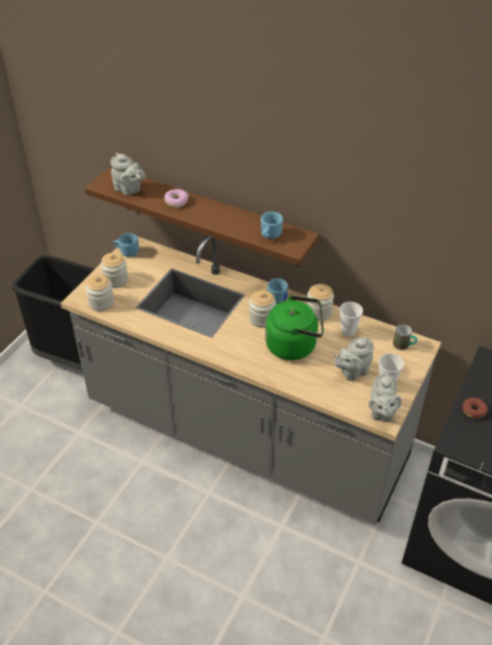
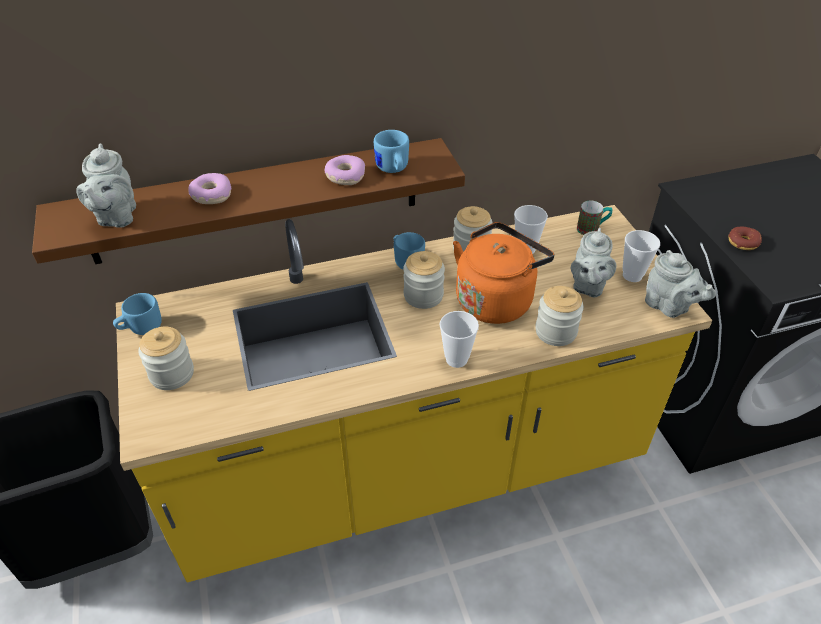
camera: 45 degrees left, 0 degrees up
(101, 303) = (189, 418): jar -> jar (555, 331)
(129, 190) = (116, 217): grey teapot -> grey teapot turned 90 degrees clockwise
(235, 358) = (456, 359): none -> cup
(243, 226) = (345, 176): none -> donut
(246, 433) = (410, 469): grey counter -> yellow counter
(294, 345) = (496, 299): green kettle -> orange kettle

